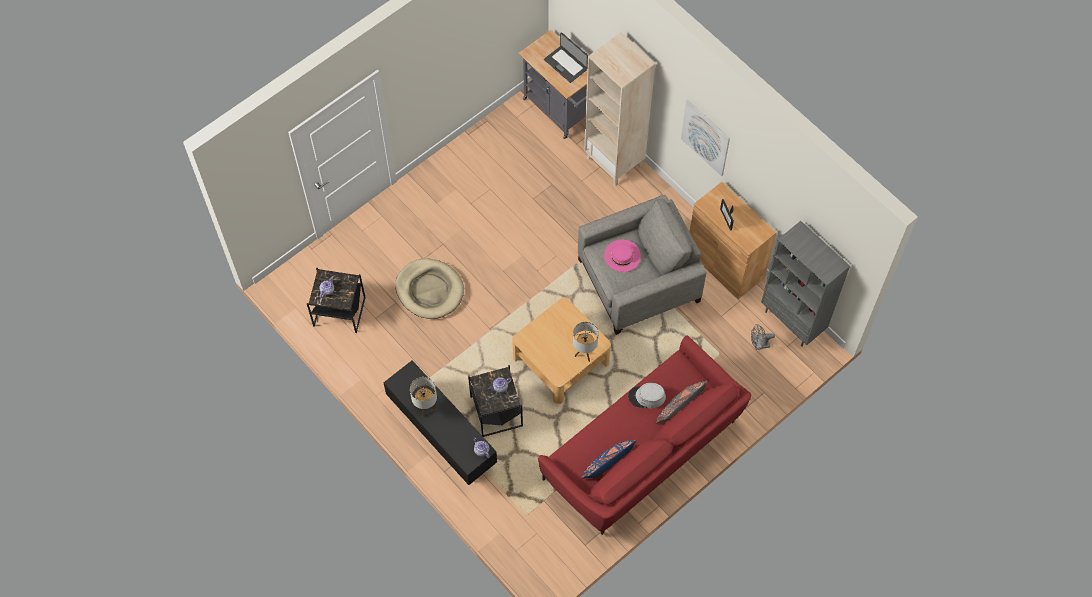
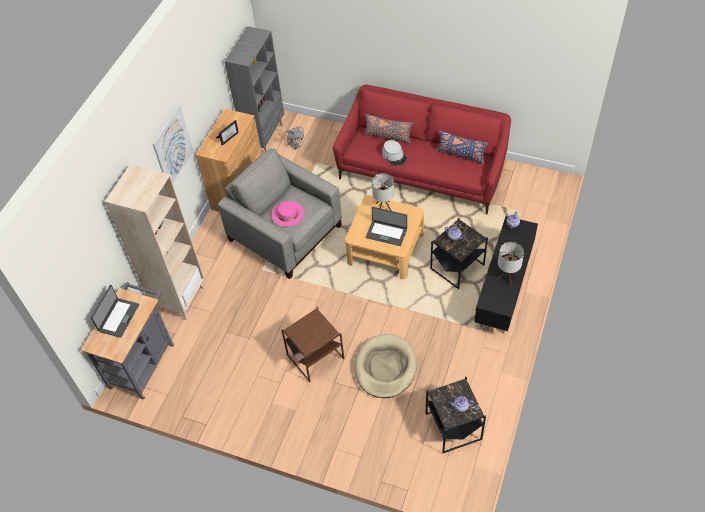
camera: 115 degrees left, 10 degrees down
(478, 241) = (314, 357): none -> brown side table
(550, 337) = (386, 233): none -> laptop

